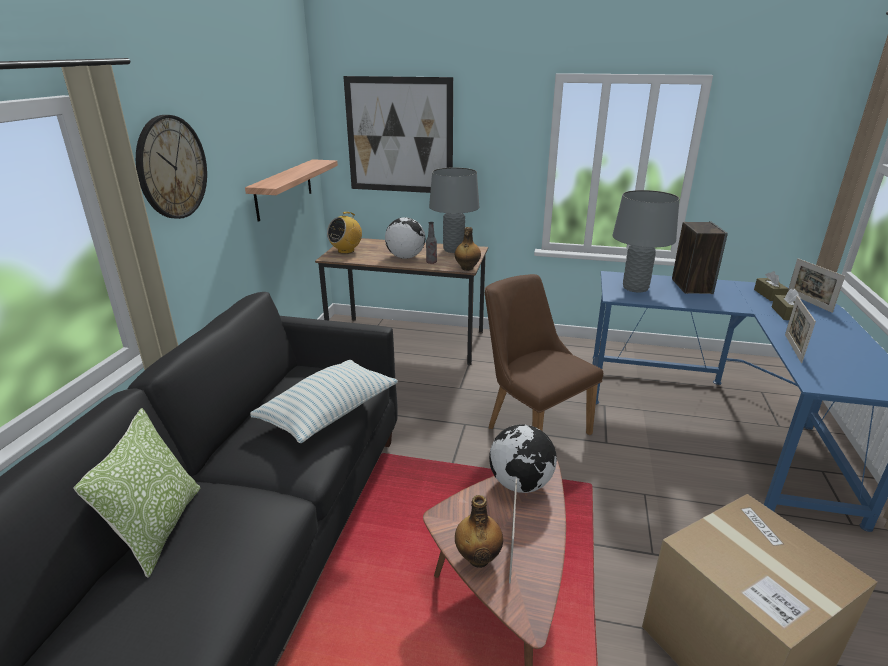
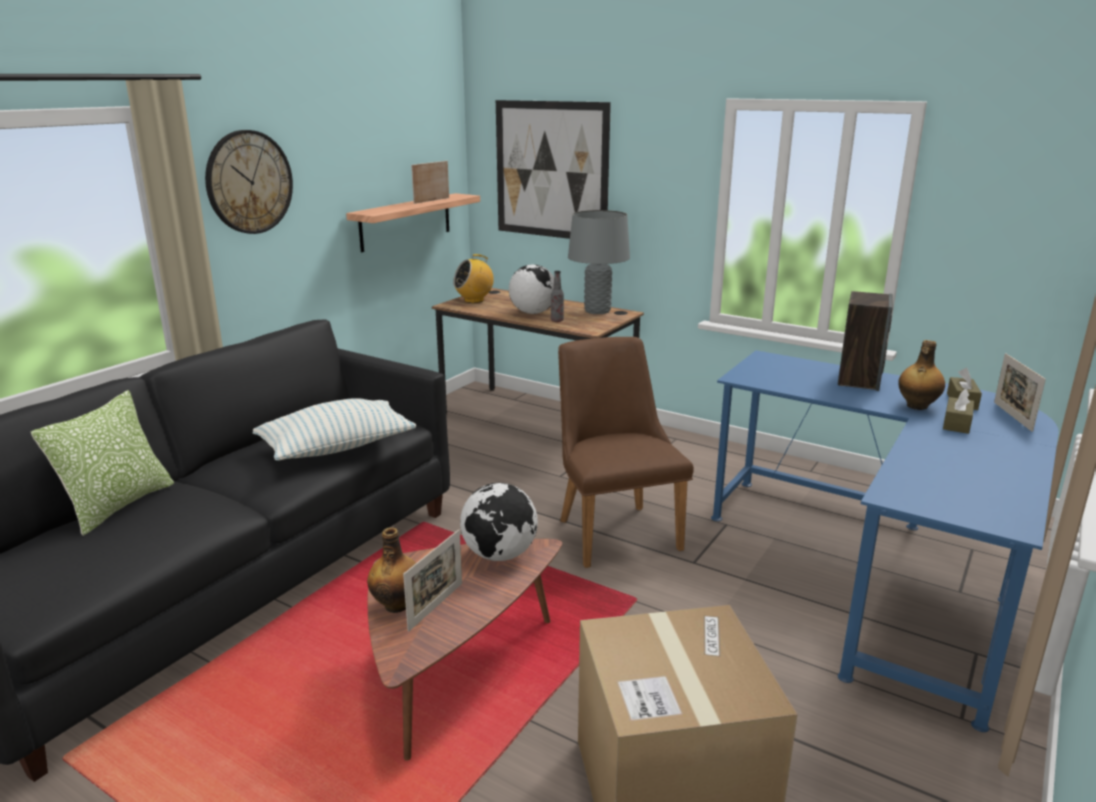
camera: 20 degrees right, 5 degrees down
(467, 268) = (591, 331): bottle -> bottle (916, 406)
(635, 288) = (777, 372): grey table lamp -> none
(793, 348) = (911, 458): picture frame -> picture frame (431, 200)

